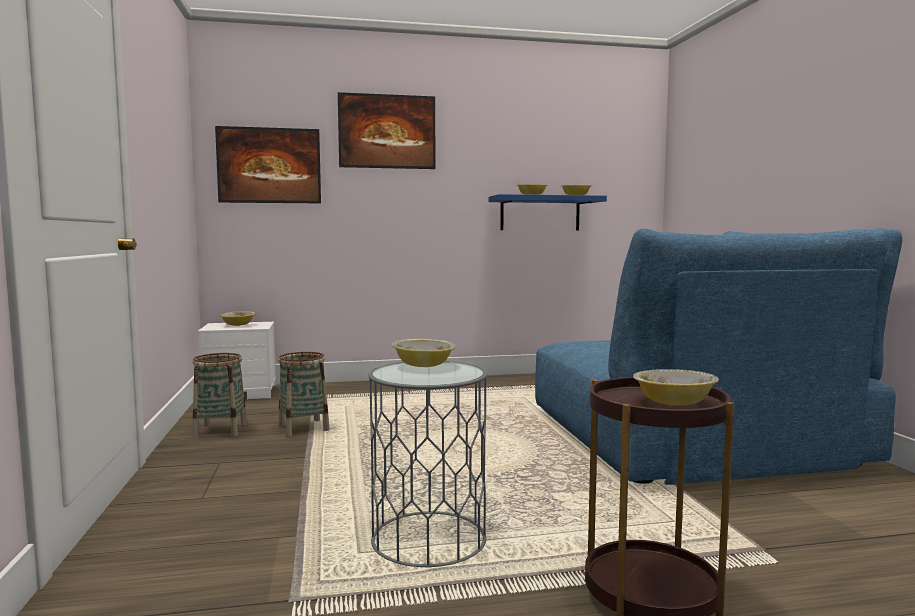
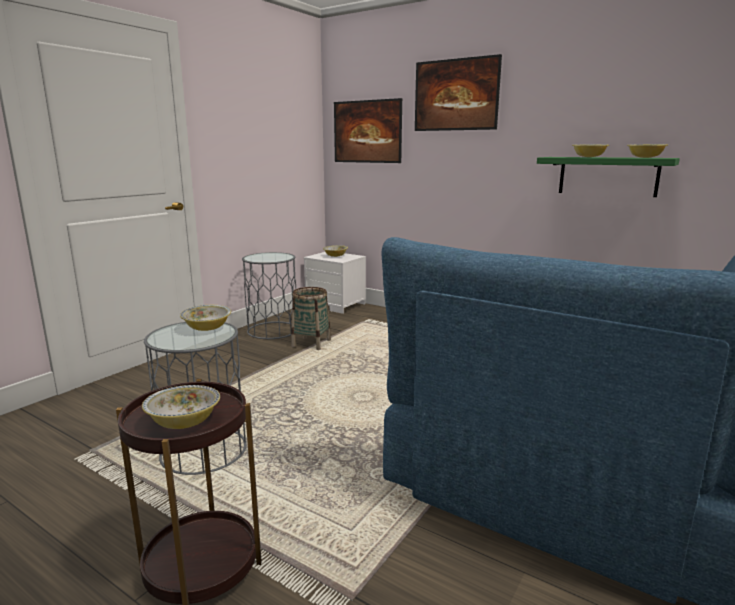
camera: 45 degrees right, 10 degrees up
(220, 430) = (272, 330): basket -> grey side table
(540, 213) = (608, 176): blue shelf -> green shelf

